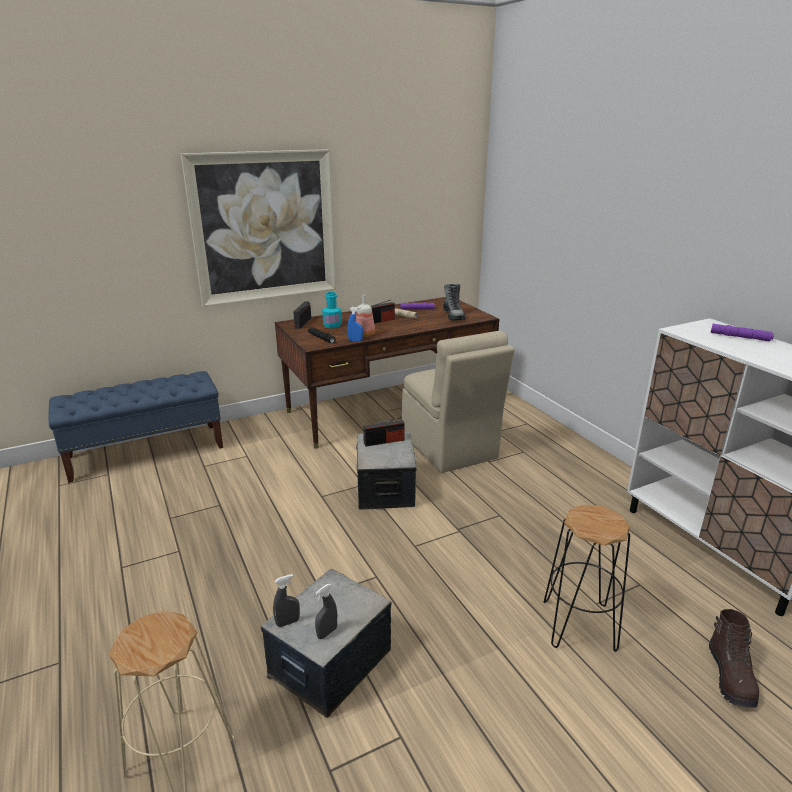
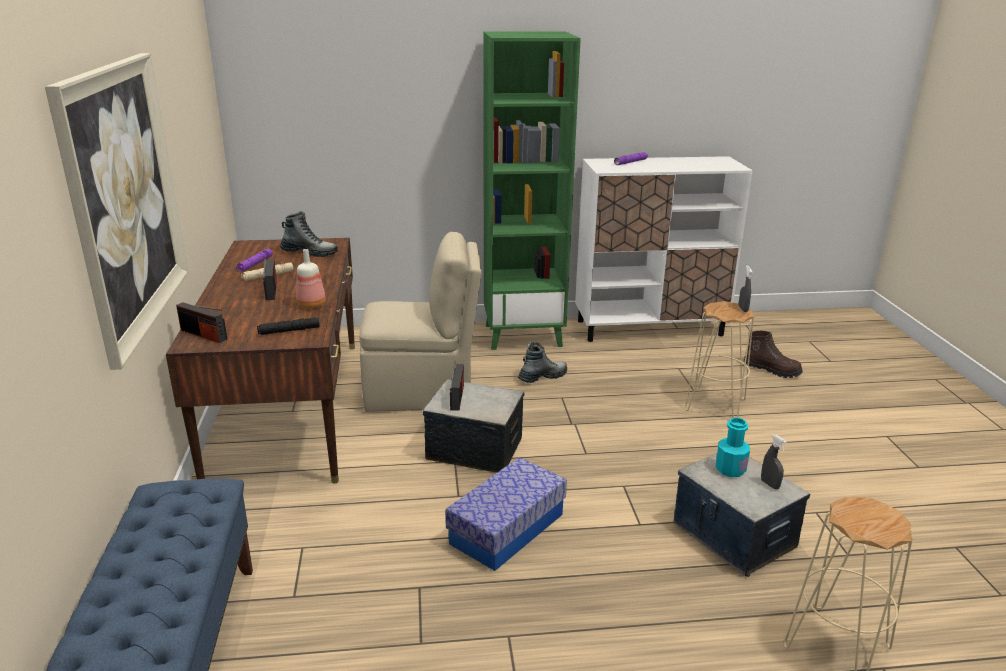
camera: 70 degrees left, 0 degrees up
(287, 622) = (754, 504): grey spray bottle -> grey spray bottle (743, 309)
(291, 526) = (507, 528): none -> storage box
(332, 325) = (246, 318): turquoise bottle -> turquoise bottle (730, 469)
(355, 340) = (325, 313): blue spray bottle -> none
(526, 497) = (542, 377): none -> boot
(579, 625) = (715, 404): black stool -> beige stool
(596, 471) = (523, 335): none -> green bookcase

